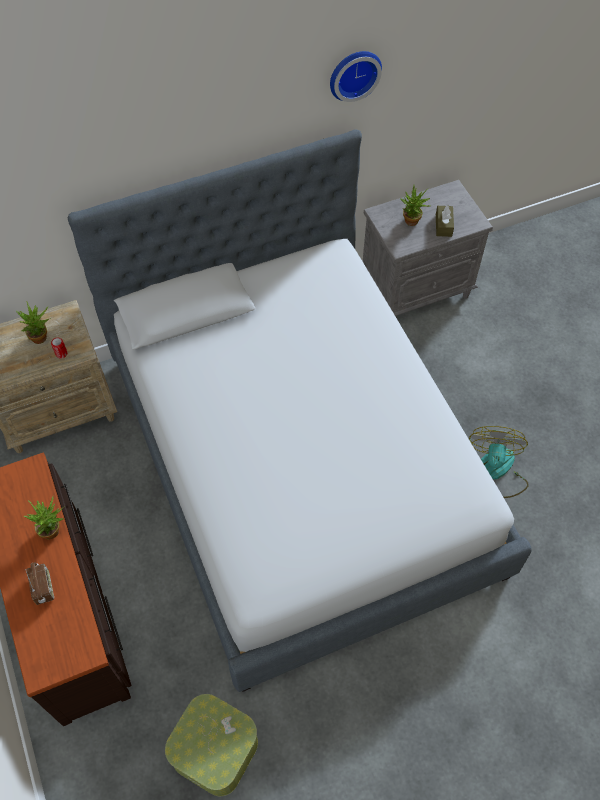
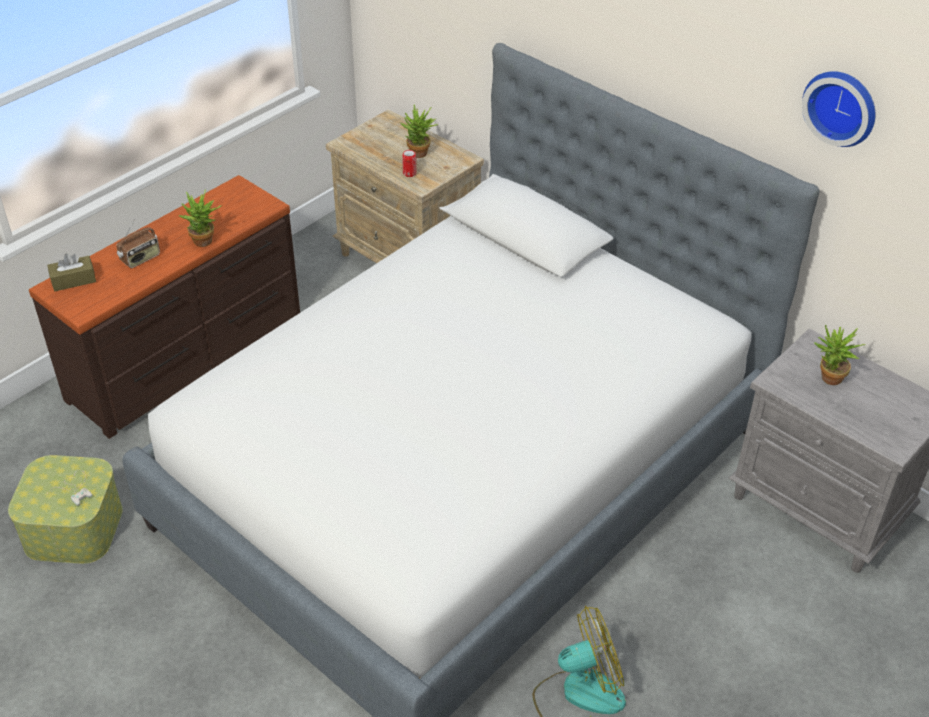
camera: 65 degrees right, 15 degrees down
(443, 225) = (854, 412): brown tissue box -> brown tissue box (73, 280)

